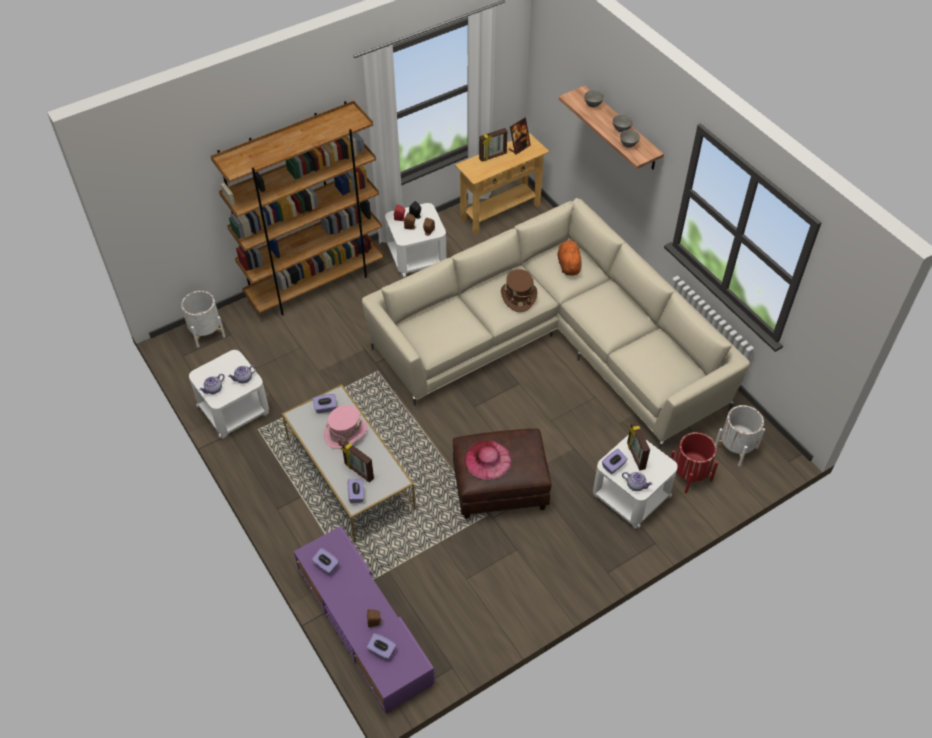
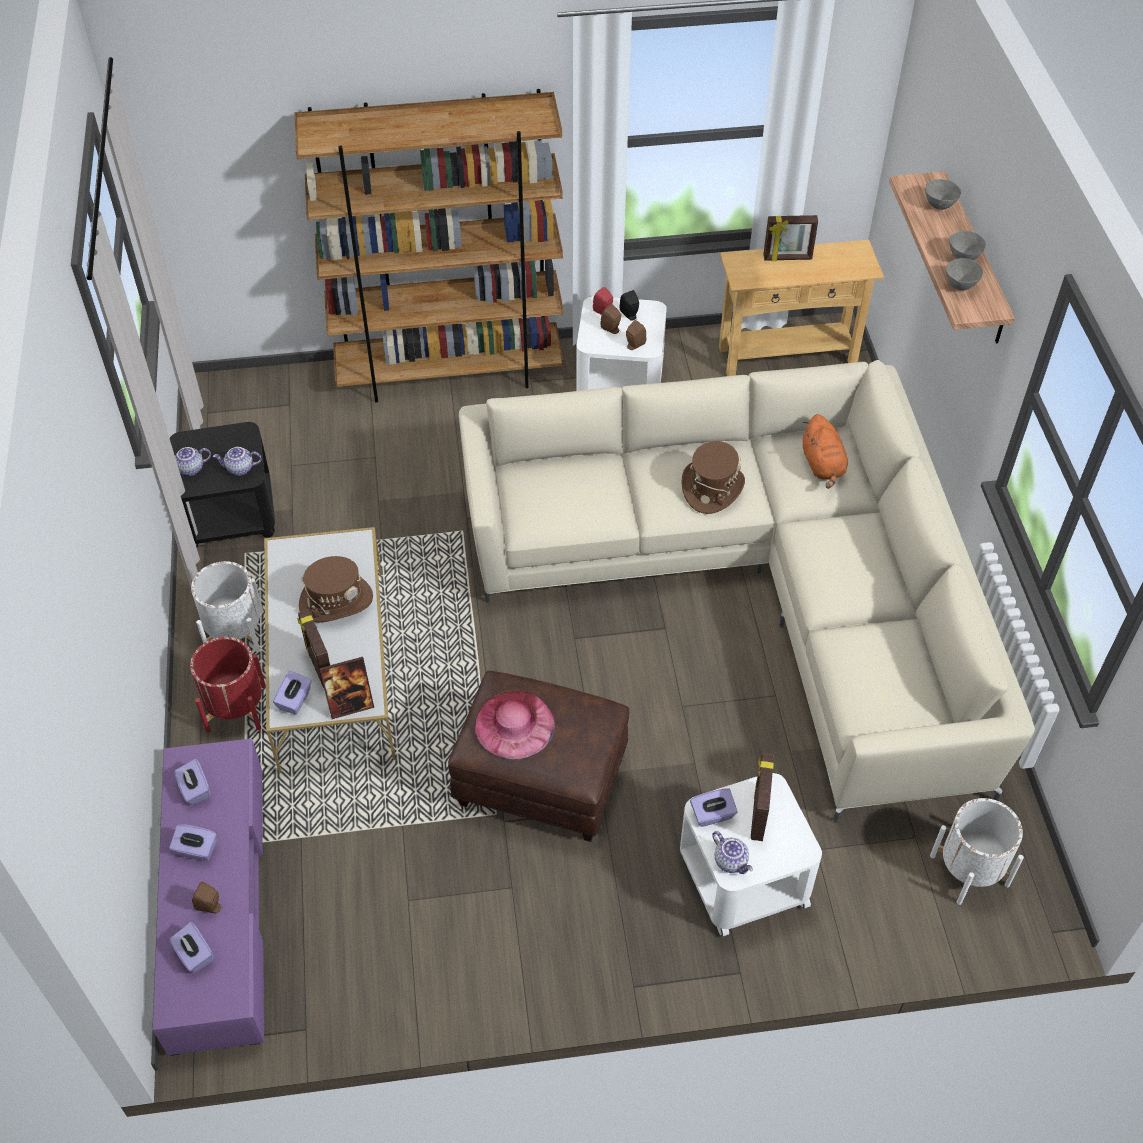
camera: 25 degrees right, 0 degrees up
(206, 332) = (259, 390): white planter -> white planter (235, 632)
(234, 409) = (230, 513): white side table -> black side table
(325, 408) = (330, 554): purple tissue box -> purple tissue box (196, 850)
(345, 433) = (336, 601): pink hat -> brown hat
(519, 147) = (838, 257): picture frame -> picture frame (350, 705)
(568, 265) = (823, 465): orange plush toy -> orange plush toy turned 150 degrees clockwise
(689, 475) = (862, 883): red planter -> red planter (236, 708)

